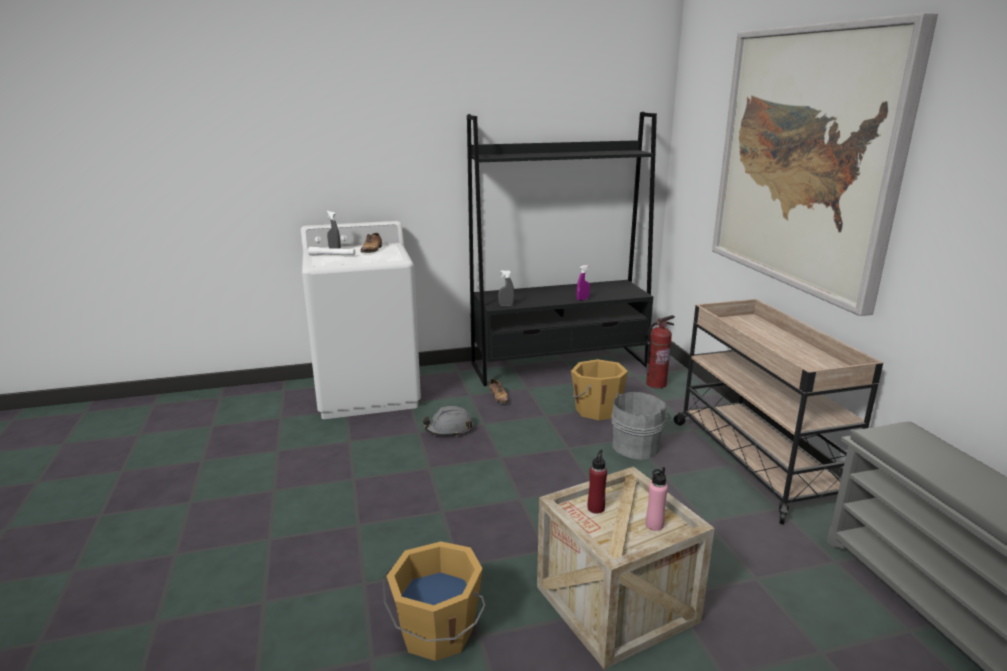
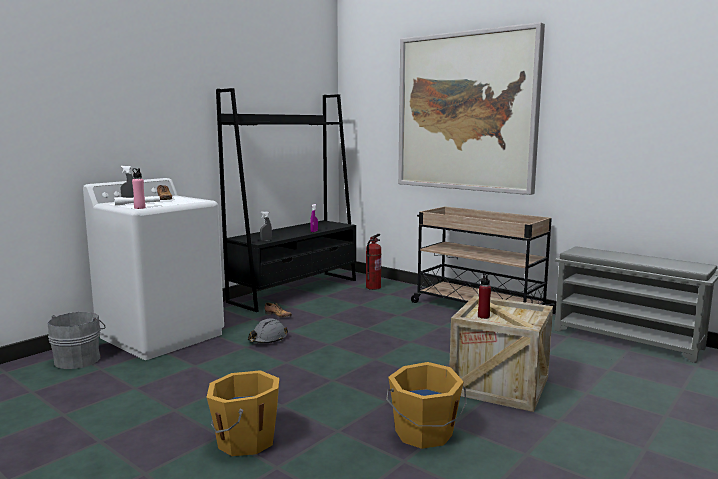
camera: 35 degrees left, 10 degrees down
(596, 410) = (355, 307): orange bucket -> orange bucket (244, 440)
(637, 446) = (406, 317): grey bucket -> grey bucket (79, 359)
(654, 525) = (522, 314): pink bottle -> pink bottle (139, 208)

